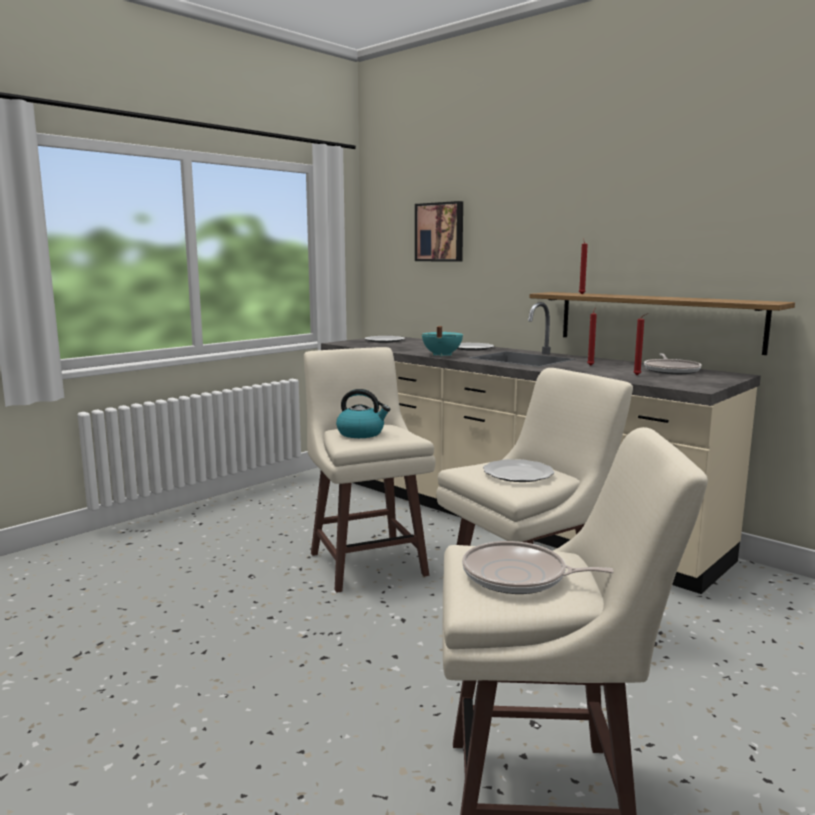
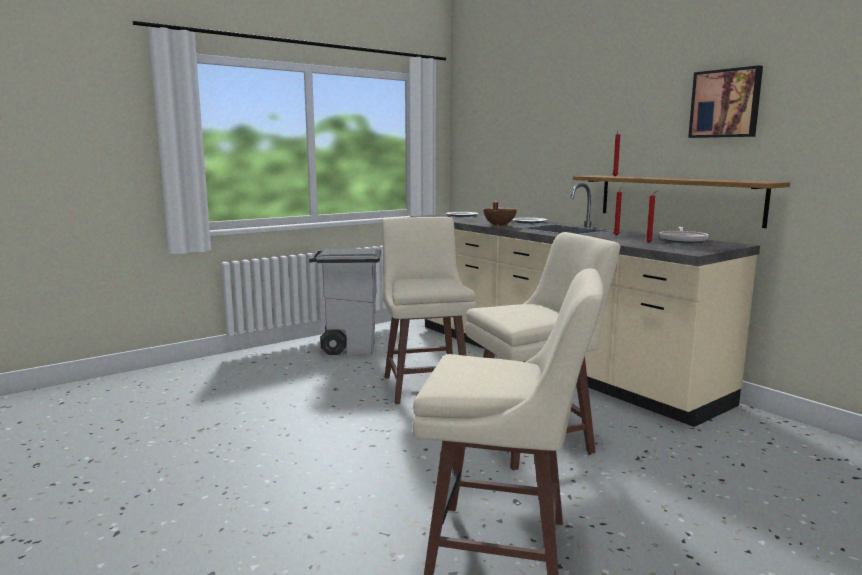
camera: 10 degrees right, 0 degrees up
(252, 513) = (349, 346): none -> grey trash can
(361, 433) = (420, 282): kettle -> none
(440, 232) = (510, 127): picture -> picture (725, 103)
(441, 355) = (498, 225): turquoise cooking pot -> brown cooking pot
(517, 473) = (525, 312): plate -> none
(519, 577) = (481, 374): frying pan -> none

